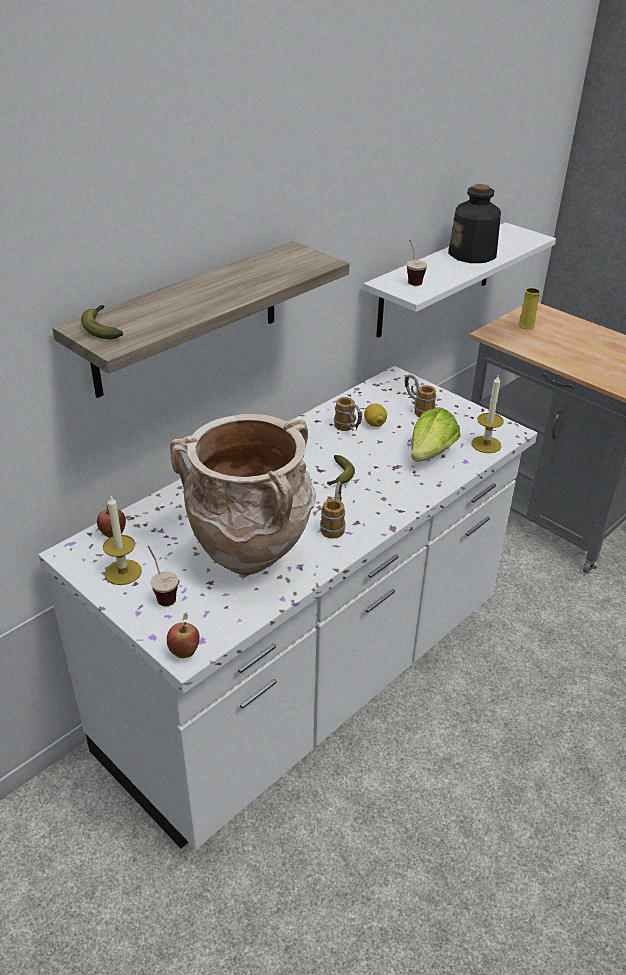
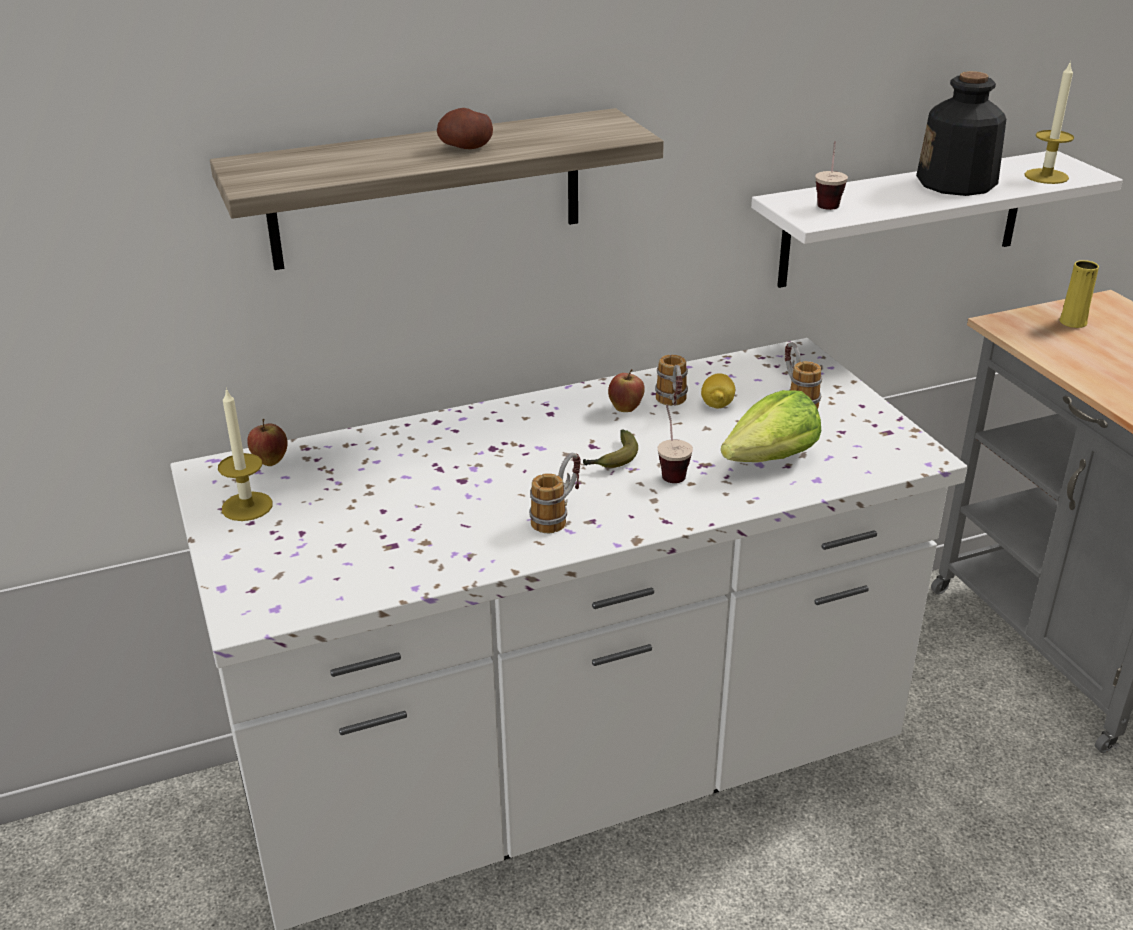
camera: 25 degrees right, 5 degrees down
(102, 328) = (262, 167): banana -> none
(162, 593) = (272, 542): cup -> cup (670, 470)
(184, 652) = (244, 616): apple -> apple (626, 409)
(229, 288) = (466, 147): none -> potato
(252, 559) = (415, 531): beige vase -> none
(486, 444) = (868, 465): candle -> candle (1046, 176)

